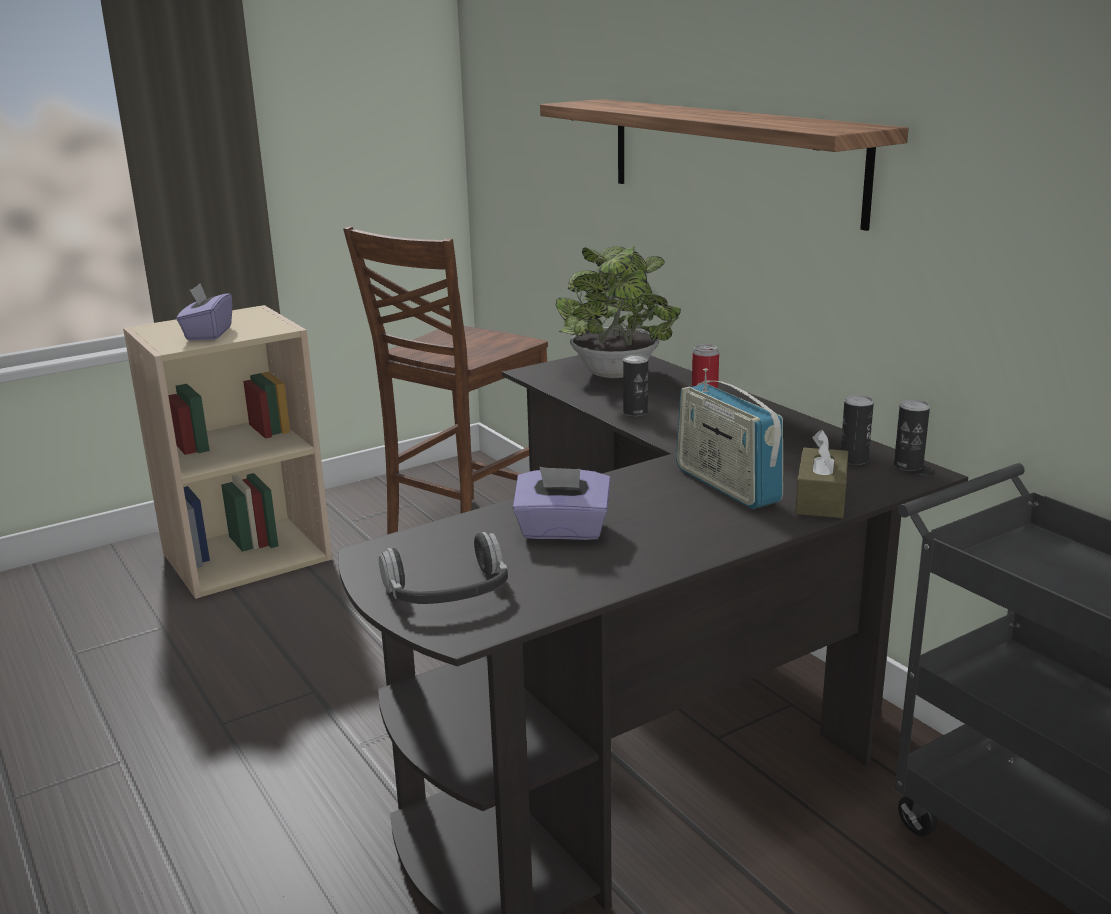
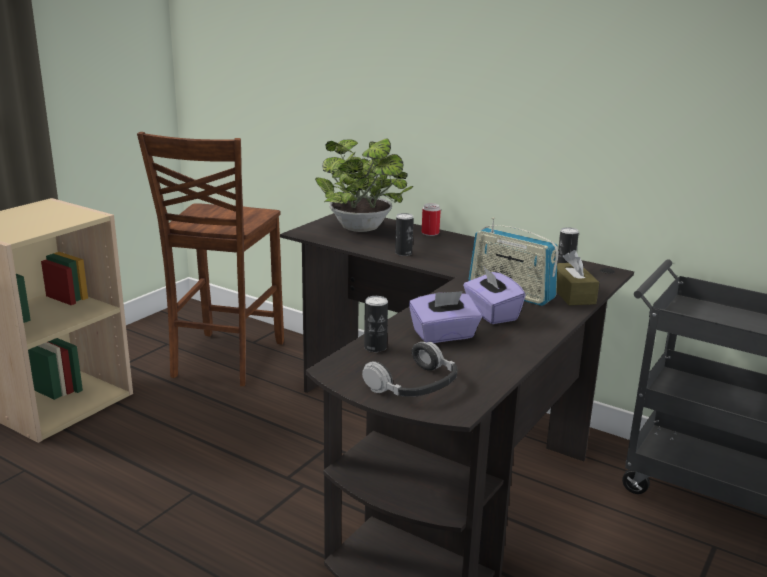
camera: 25 degrees left, 0 degrees up
(208, 334) = (31, 224): purple tissue box -> purple tissue box (491, 314)
(730, 157) = (439, 76): shelf -> none
(908, 465) = (598, 268): can -> can (375, 347)

